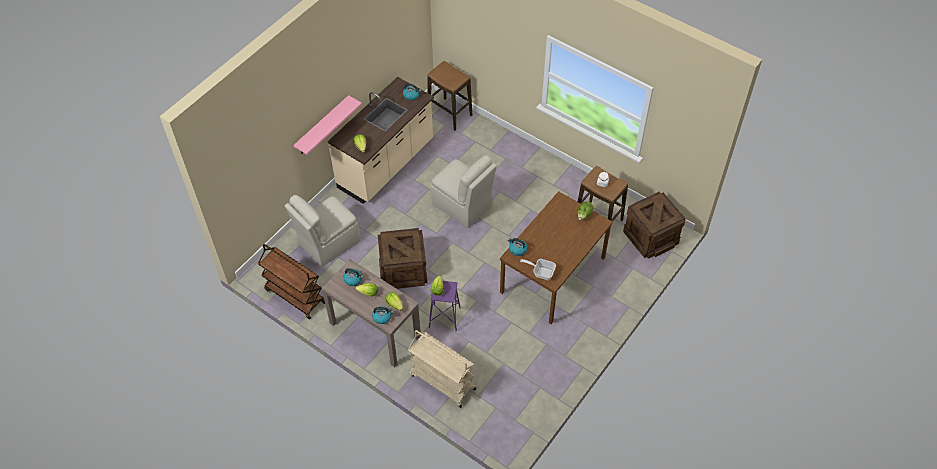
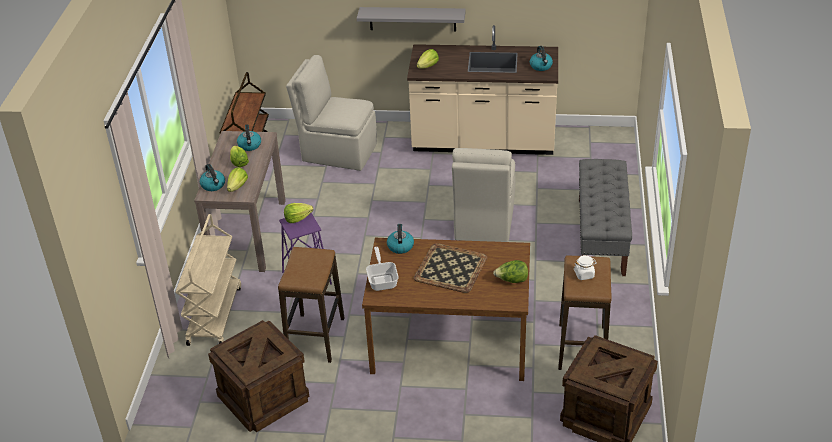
camera: 60 degrees right, 15 degrees down
(322, 126) = (412, 19): pink shelf -> grey shelf
(403, 270) = (347, 218): crate -> crate (263, 397)
(449, 114) = (610, 153): stool -> stool (315, 338)
(518, 161) = (601, 236): none -> grey bench
(554, 237) = (450, 268): none -> tray

